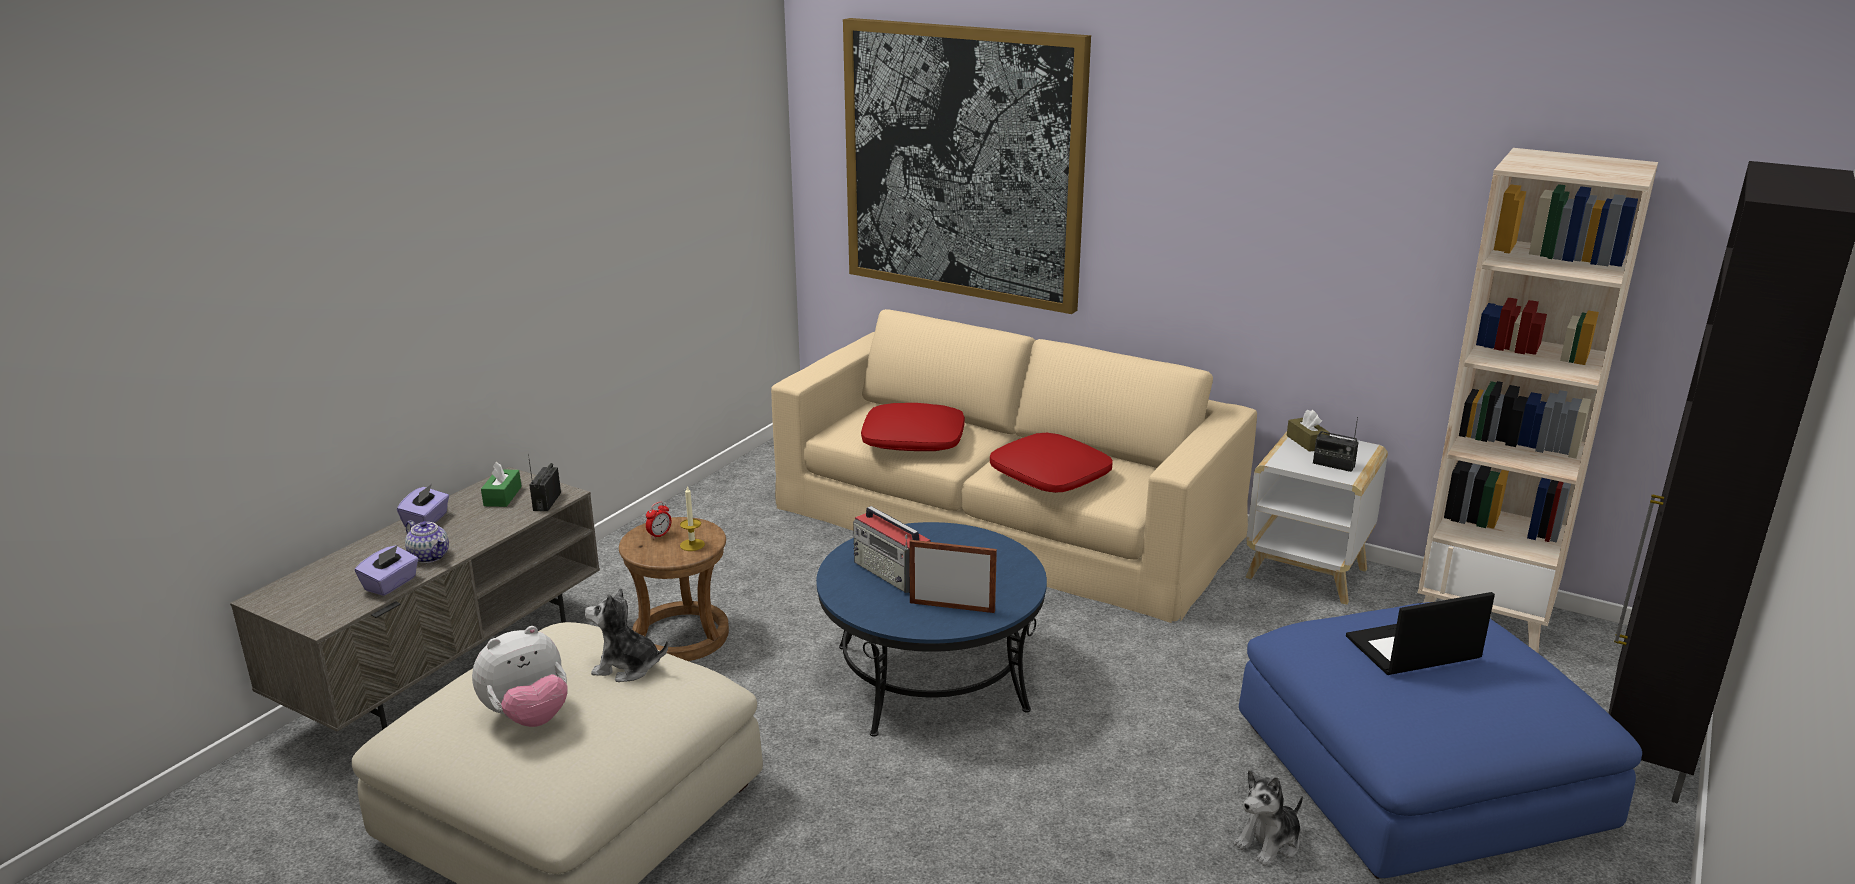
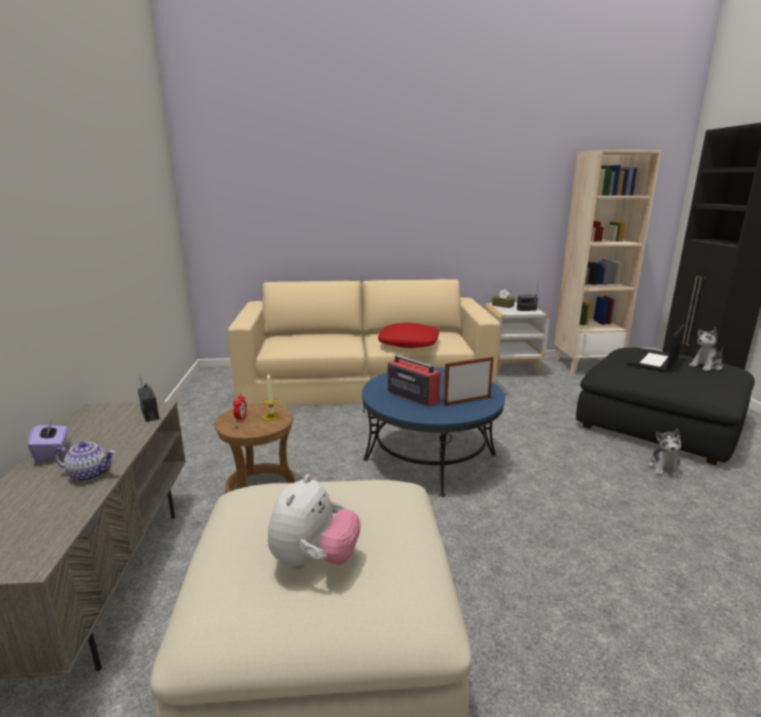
camera: 35 degrees left, 5 degrees down
(391, 584) = (75, 505): purple tissue box -> none
(502, 496) = (105, 420): green tissue box -> none
(627, 667) = (336, 496): plush toy -> plush toy (706, 366)
(892, 573) = (412, 396): radio -> radio turned 150 degrees counterclockwise
(913, 440) = (320, 344): red pillow -> none
(963, 163) = (299, 193): picture -> none
(1417, 775) = (659, 422): blue ottoman -> black ottoman

